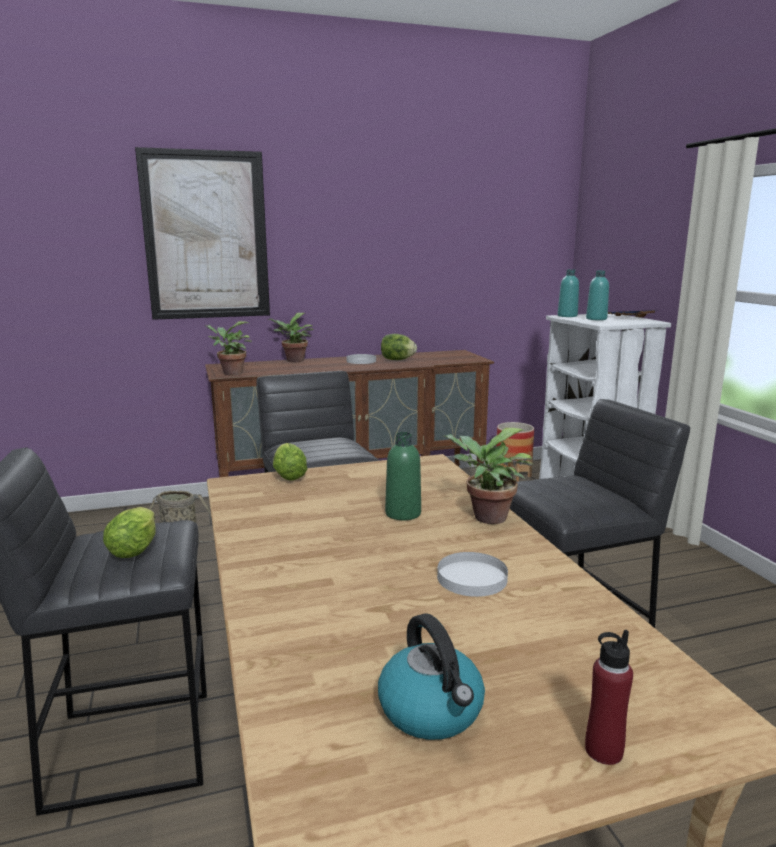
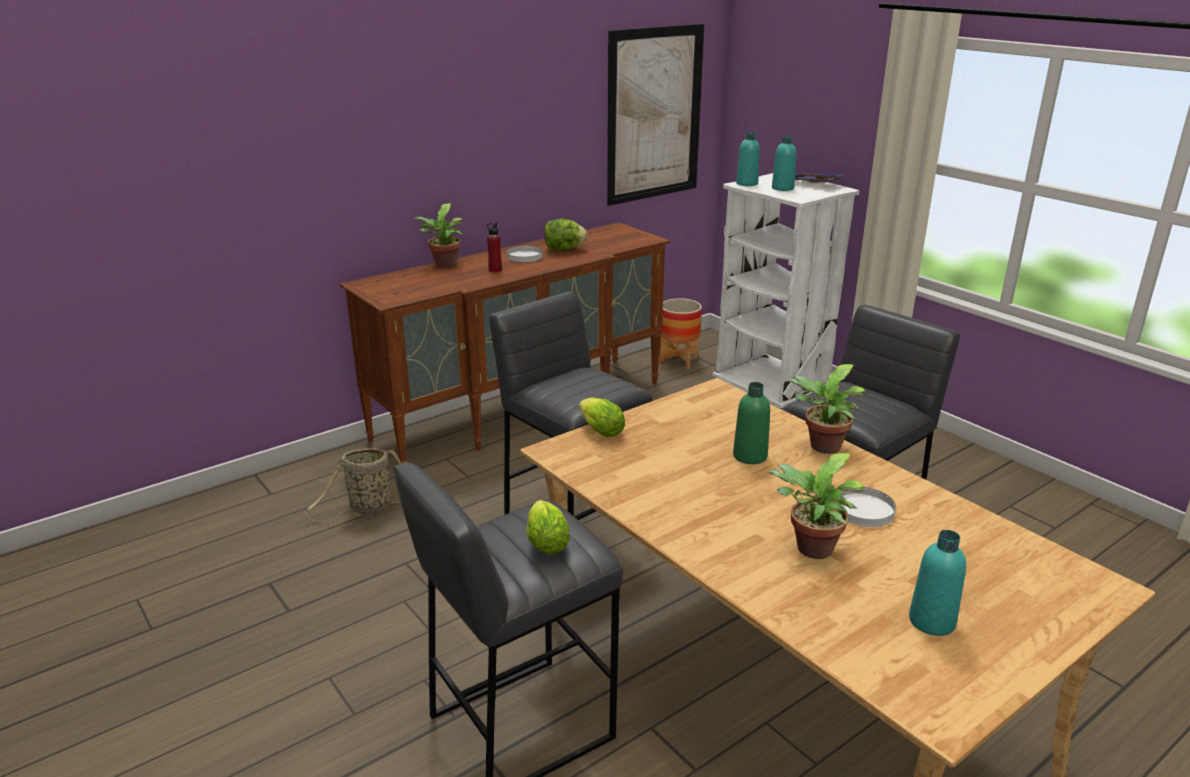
camera: 20 degrees left, 10 degrees up
(206, 236) = (330, 120): picture -> picture (654, 114)
(230, 373) = (394, 297): potted plant -> potted plant (810, 550)
(432, 711) = (931, 621): kettle -> turquoise bottle
(603, 750) = (1050, 619): red bottle -> red bottle (495, 270)

